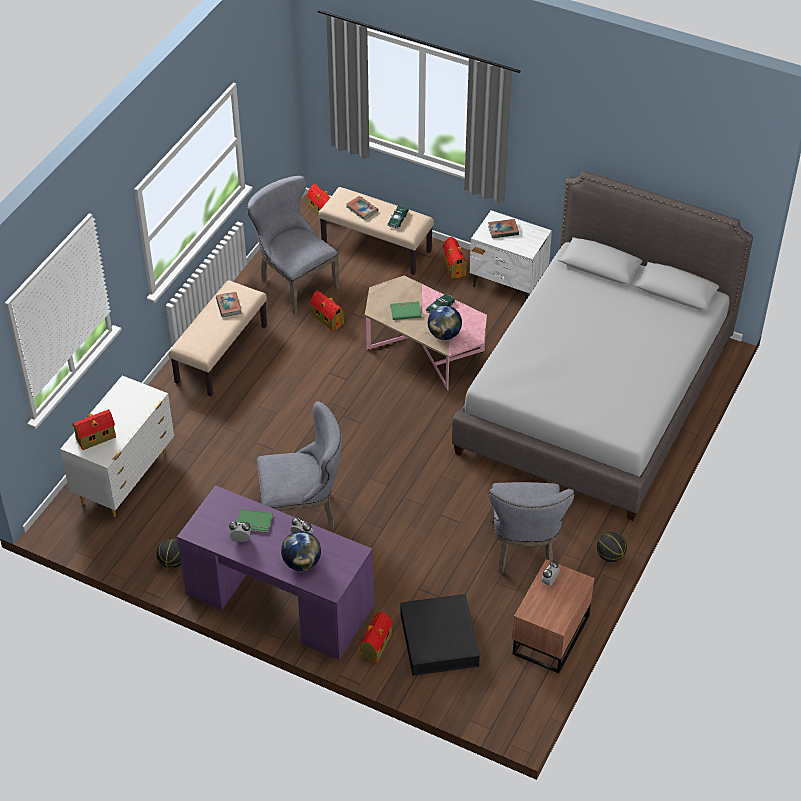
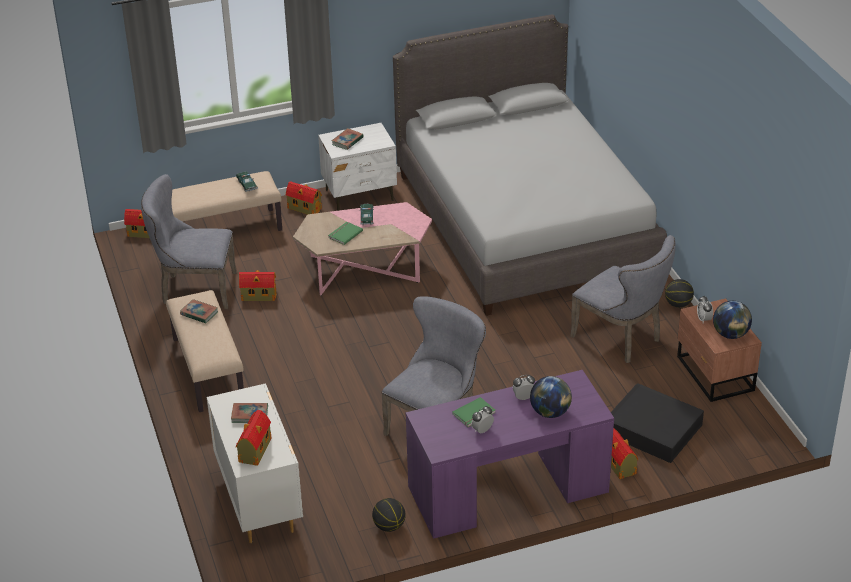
camera: 45 degrees left, 10 degrees down
(362, 209) = (207, 194): book -> book (249, 415)
(444, 335) = (396, 231): globe -> globe (730, 334)

